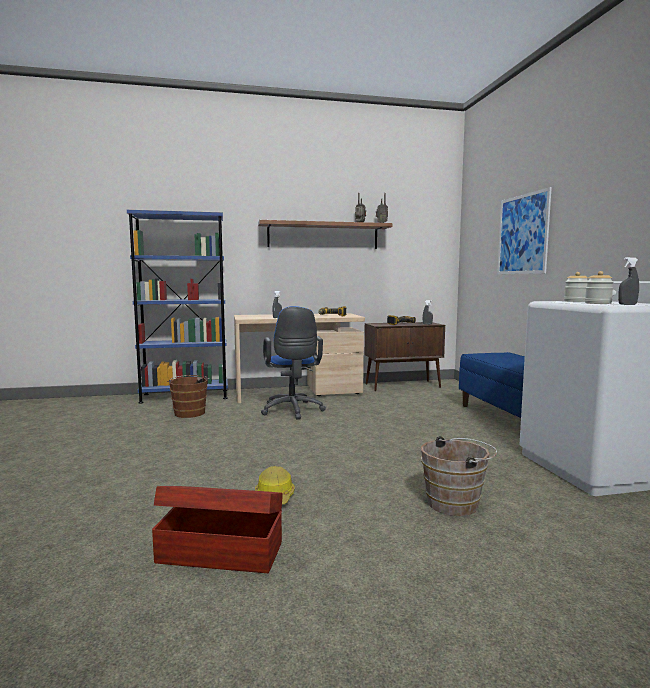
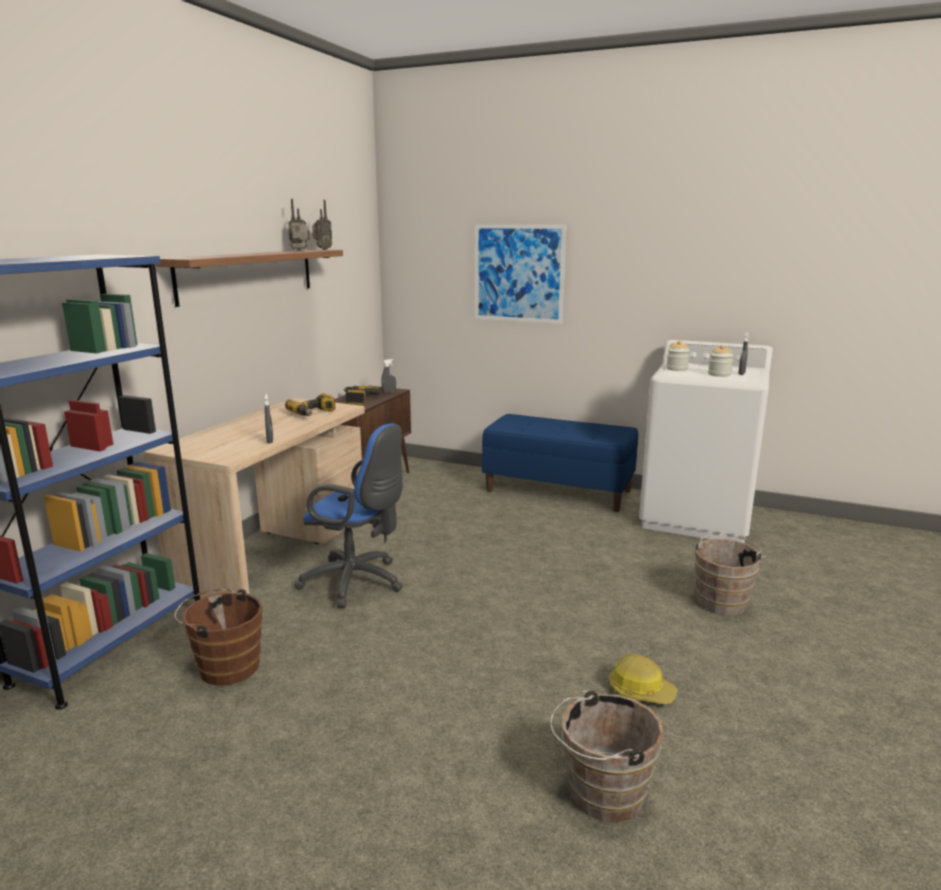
camera: 55 degrees left, 10 degrees up
(153, 506) = (600, 793): none -> brown bucket
(219, 551) = (752, 768): brown storage box -> none

